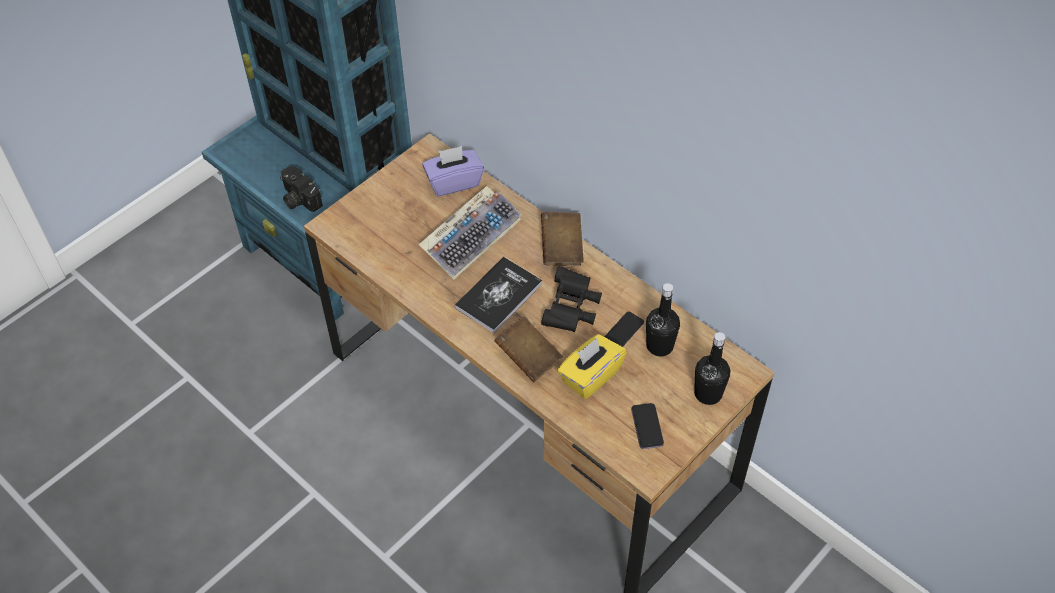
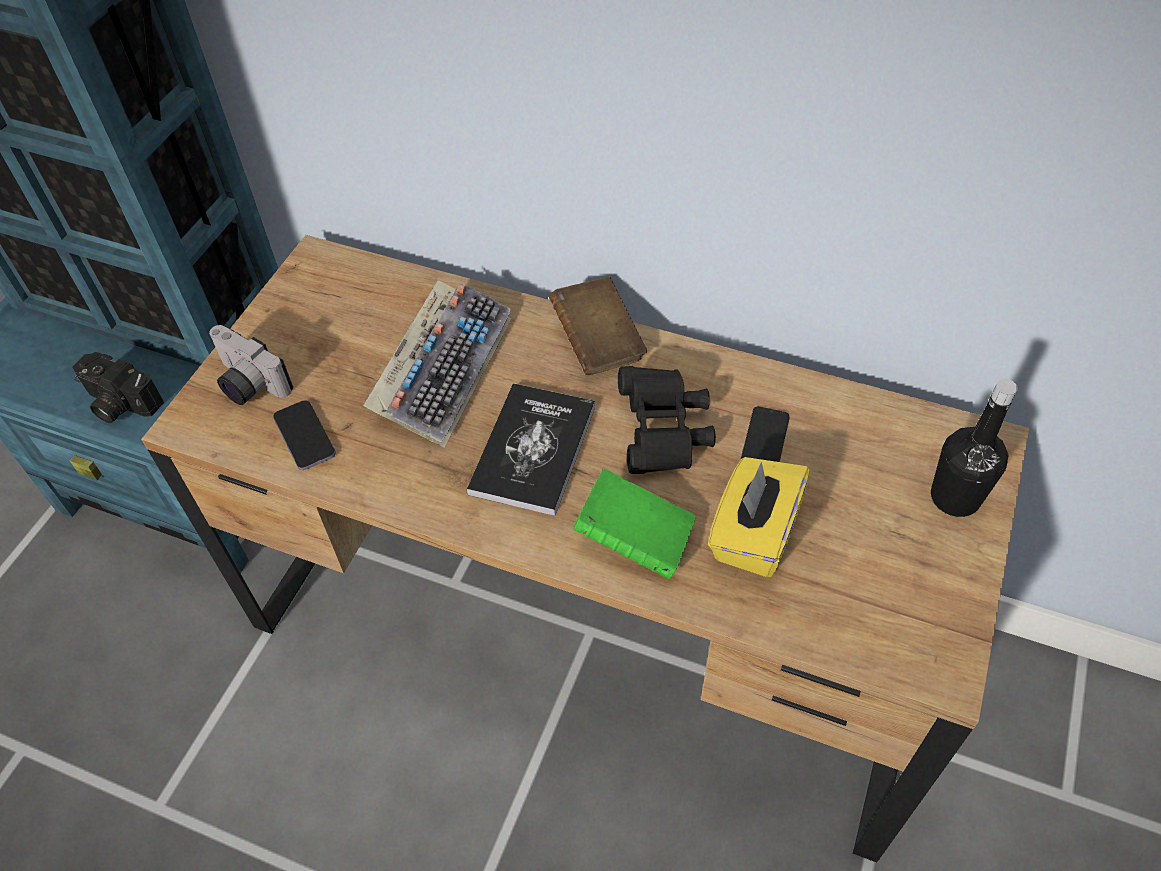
camera: 20 degrees left, 0 degrees up
(366, 213) = (246, 384): none -> camera
(453, 182) = (376, 294): purple tissue box -> none
(528, 358) = (634, 539): brown book -> green book
(647, 427) = (894, 590): phone -> phone (305, 437)
(659, 346) = (834, 445): black bottle -> none

